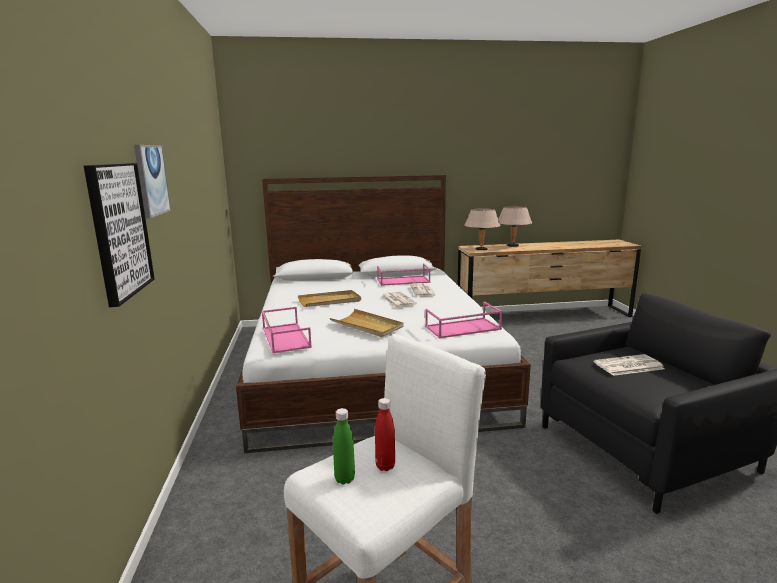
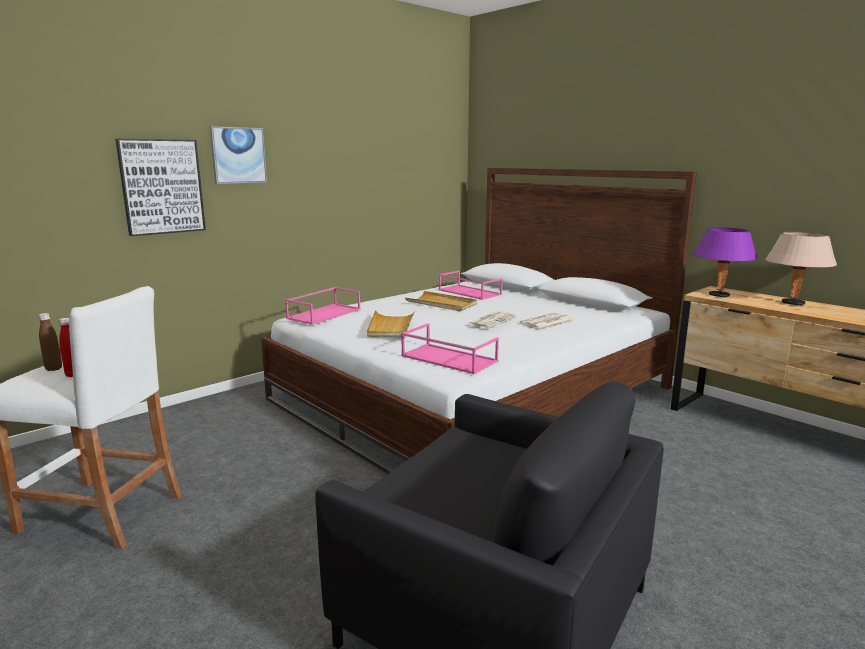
camera: 55 degrees right, 0 degrees up
(344, 479) = (53, 369): green bottle -> brown bottle
(402, 281) = (564, 309): pink tray -> pink tray (468, 292)
(481, 249) = (718, 295): beige table lamp -> purple table lamp
(628, 366) = (475, 465): newspaper -> none

